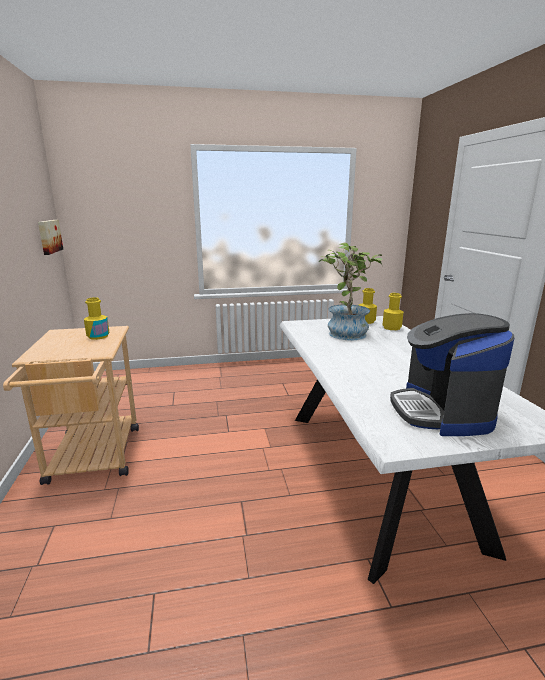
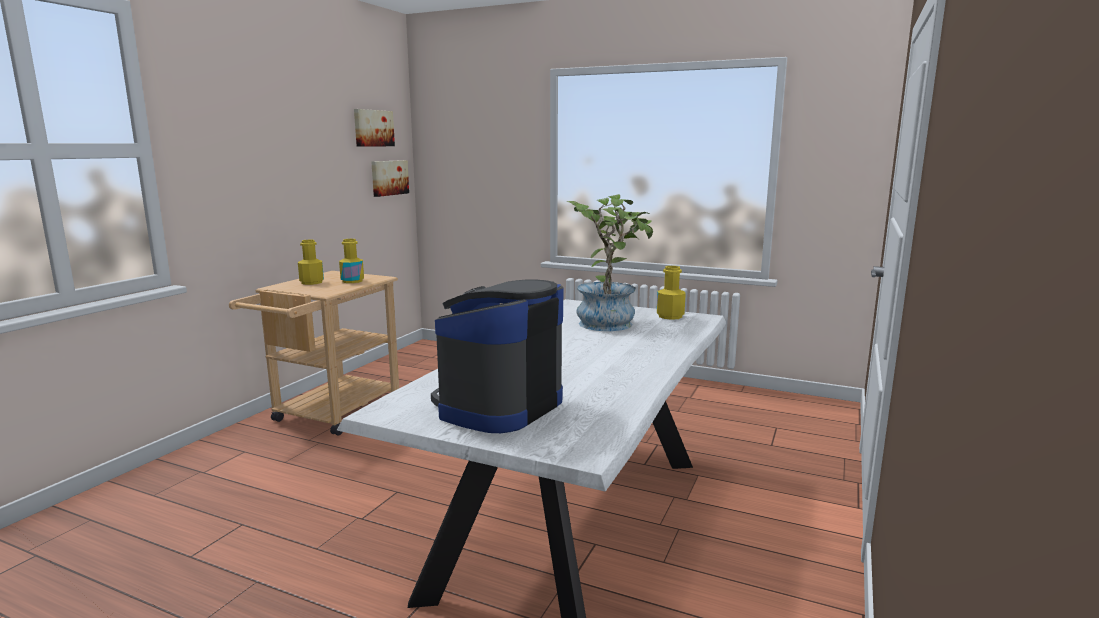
camera: 35 degrees right, 5 degrees down
(34, 190) = (373, 128): none -> picture
(391, 327) = (685, 328): yellow bottle -> yellow bottle (311, 282)

